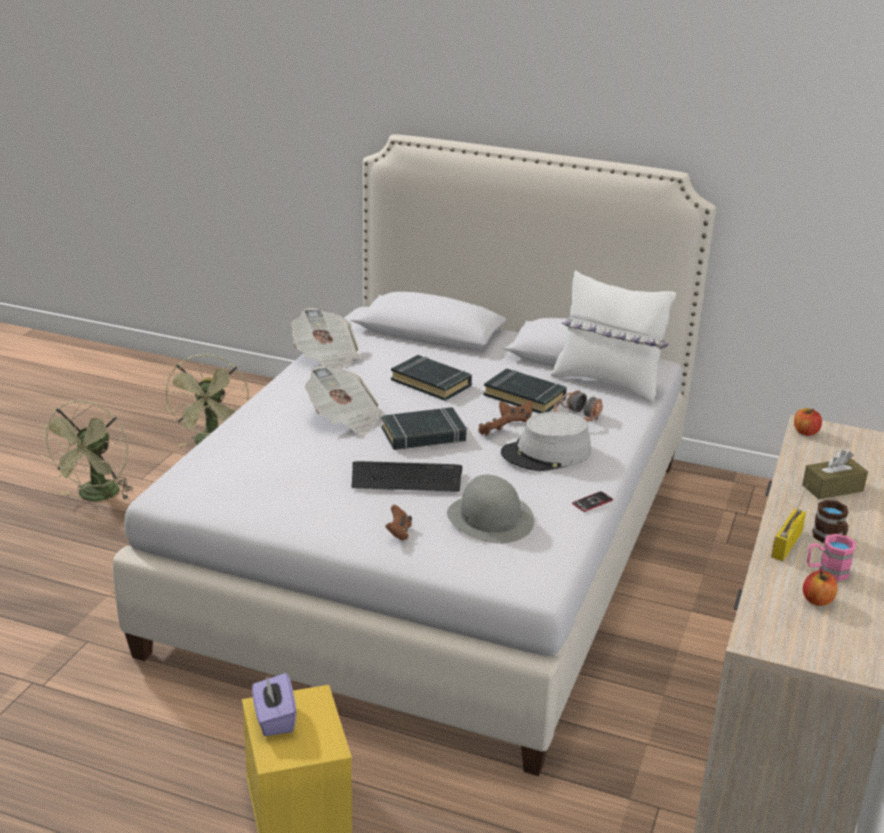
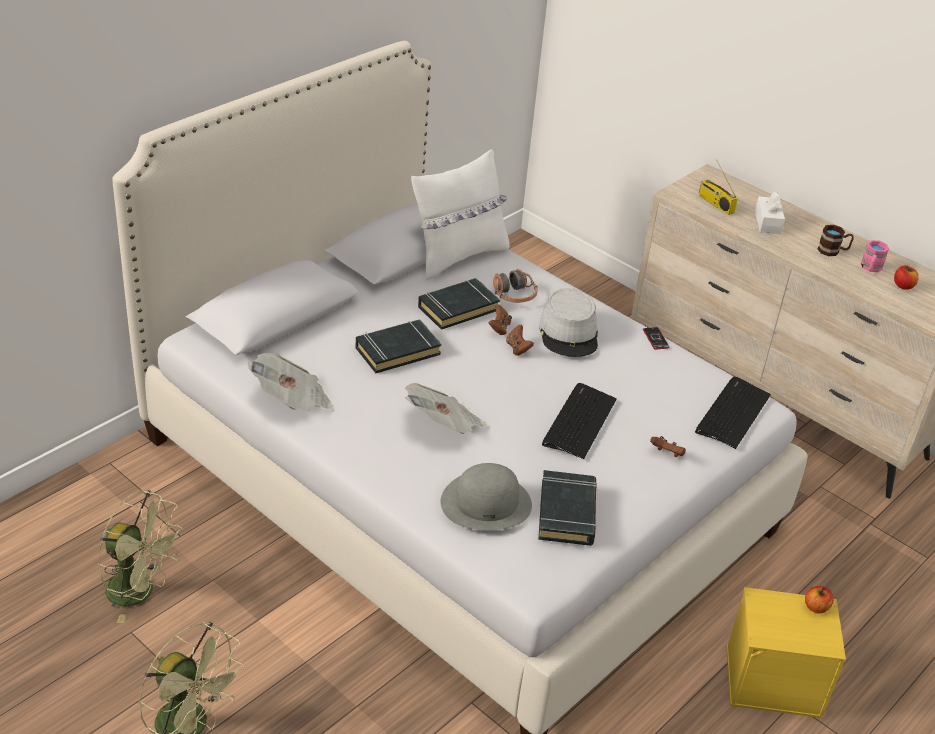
camera: 70 degrees left, 10 degrees up
(274, 719) = (781, 632): purple tissue box -> none
(423, 435) = (503, 388): black book -> black book (567, 513)
(490, 518) = (661, 398): grey hat -> grey hat (486, 502)
(504, 564) = (732, 413): none -> keyboard
(786, 543) = (834, 269): radio -> radio (715, 204)
(805, 432) = (684, 199): apple -> apple (816, 607)
(832, 488) = (767, 222): brown tissue box -> white tissue box

